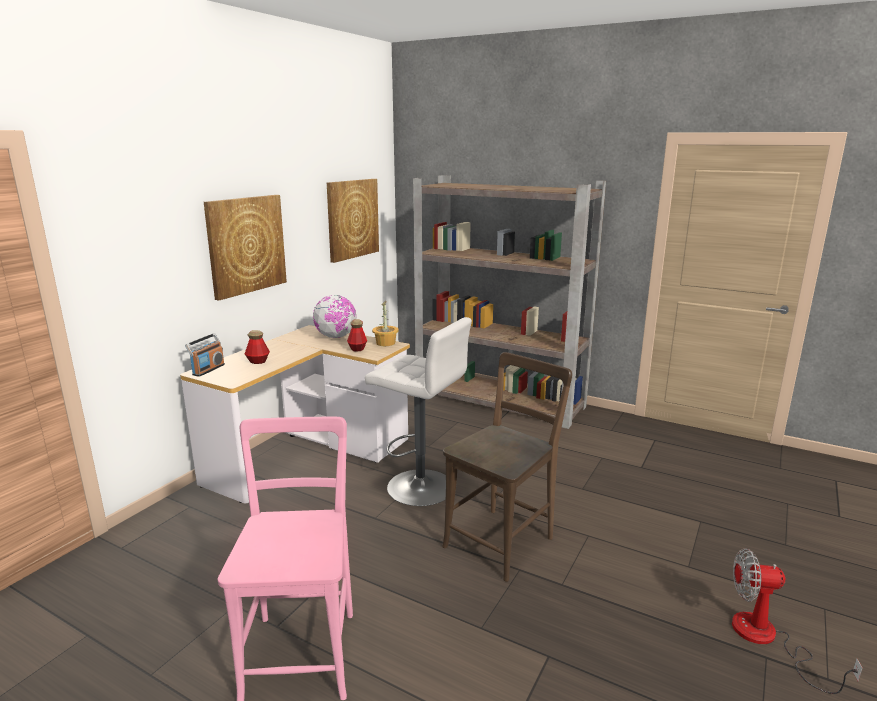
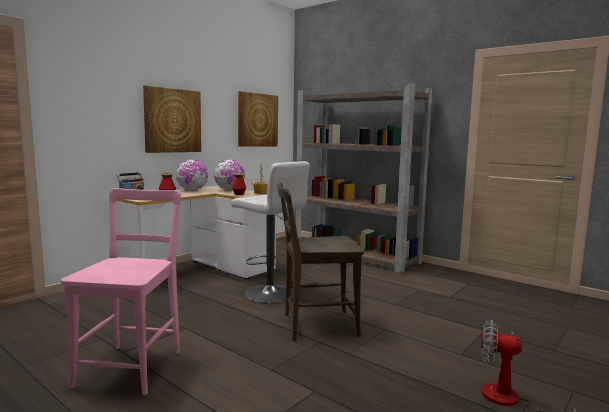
camera: 10 degrees right, 10 degrees down
(285, 344) = (192, 190): none -> globe
(502, 540) = (315, 325): brown chair -> brown chair turned 150 degrees counterclockwise

